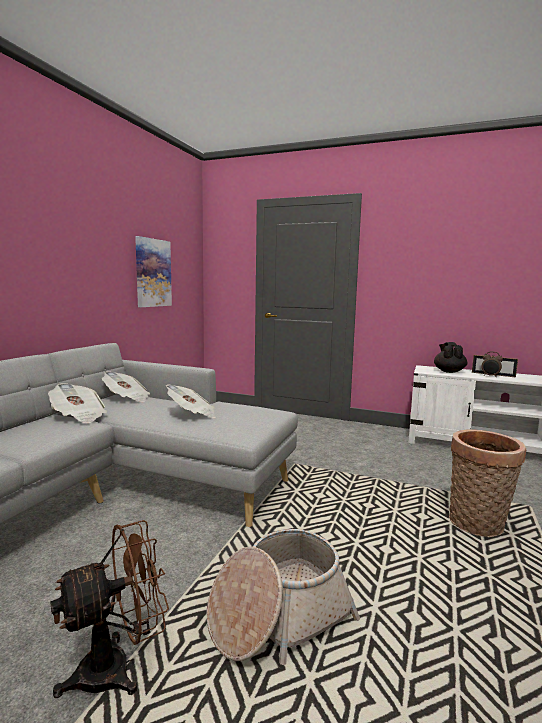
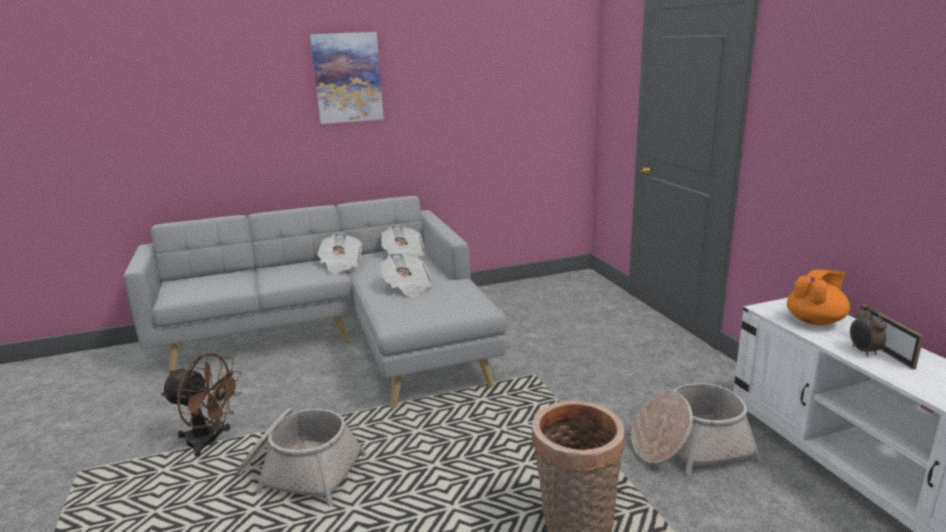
camera: 50 degrees right, 10 degrees up
(153, 273) = (494, 112): picture -> picture (347, 78)
(430, 464) = (689, 447): none -> basket
(449, 371) = (815, 321): black teapot -> orange teapot

